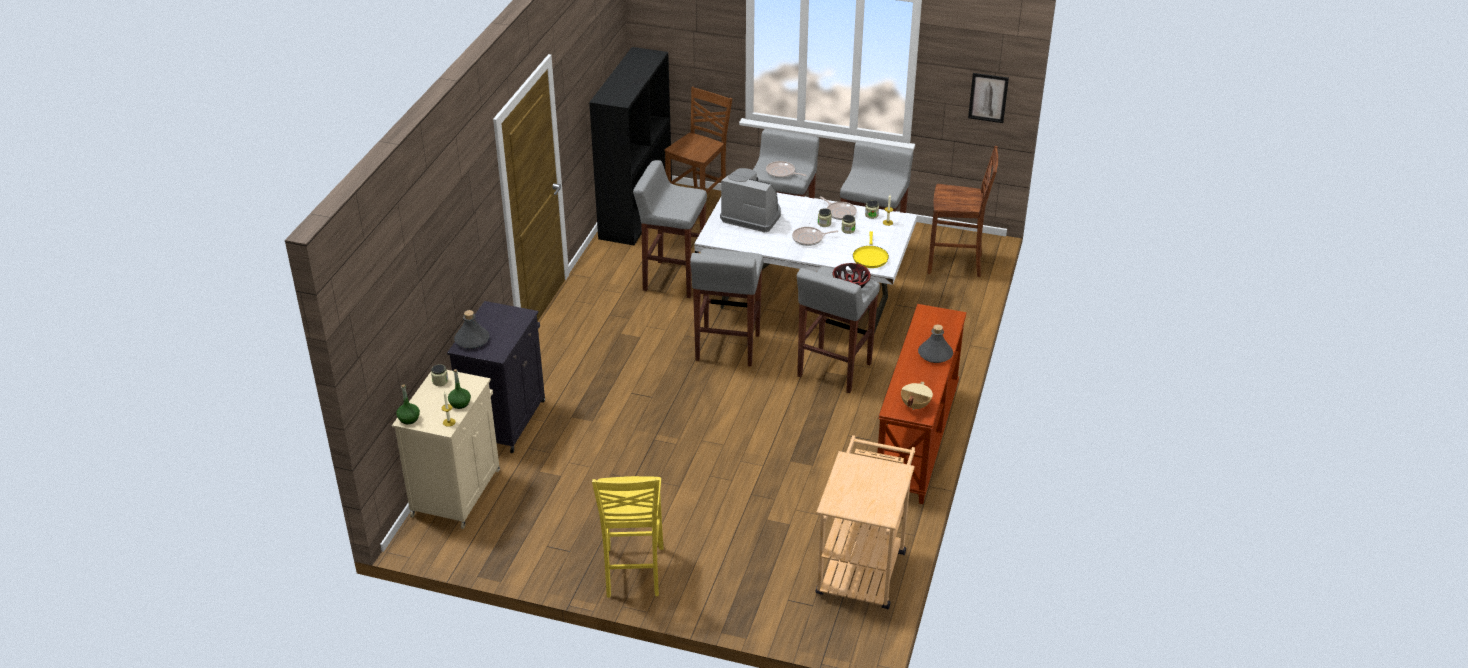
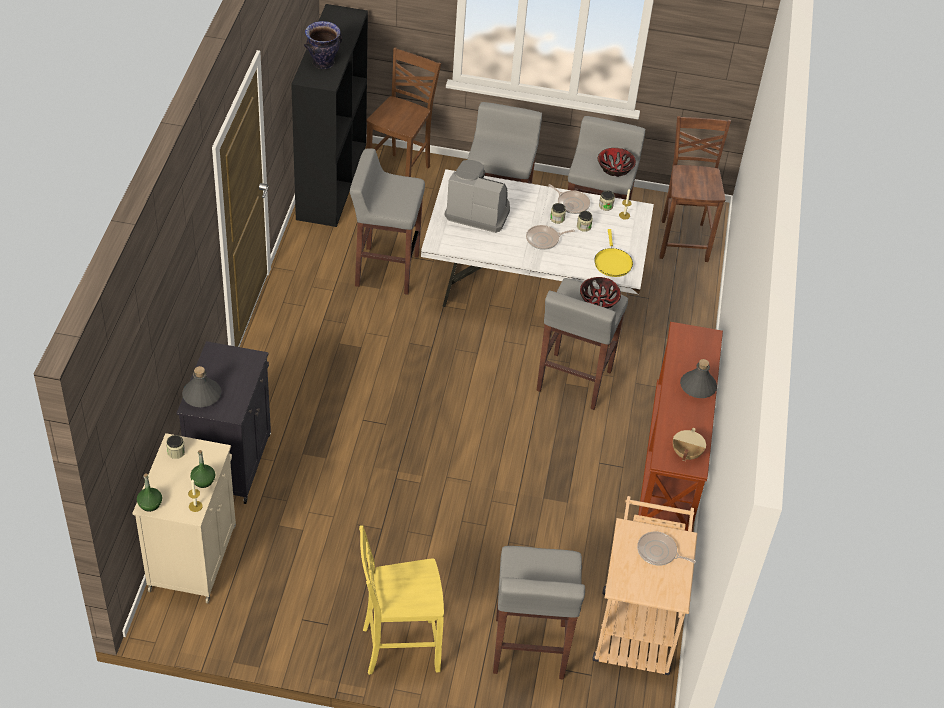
camera: 10 degrees left, 10 degrees up
(620, 88) = (323, 63): none -> vase
(632, 573) = (398, 648): yellow chair -> yellow chair turned 90 degrees clockwise
(727, 348) = (457, 358): grey stool -> grey stool (529, 649)
(782, 173) = (503, 154): frying pan -> frying pan (658, 552)
(883, 186) = (614, 168): none -> bowl
(956, 264) = (683, 240): brown chair -> brown chair turned 90 degrees counterclockwise
(988, 97) = (724, 67): picture -> none

